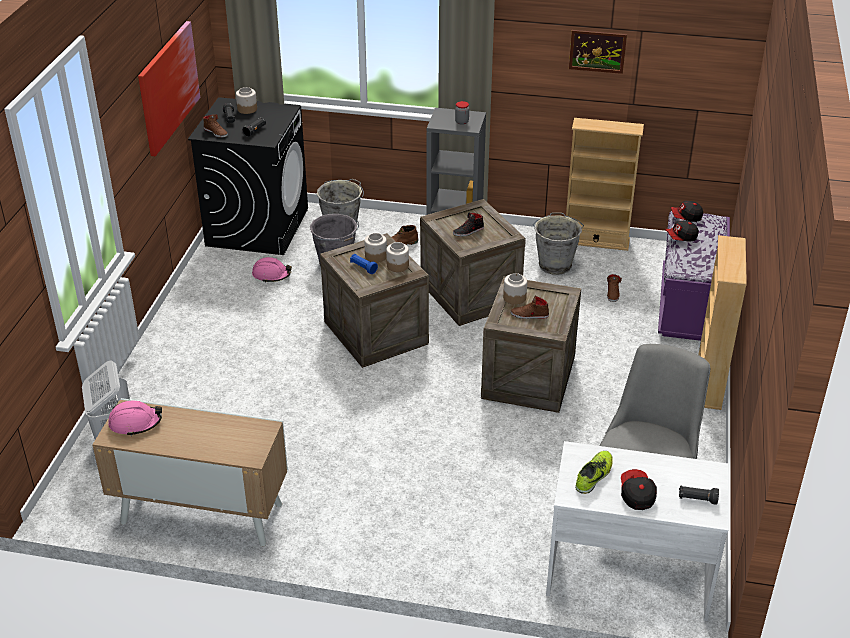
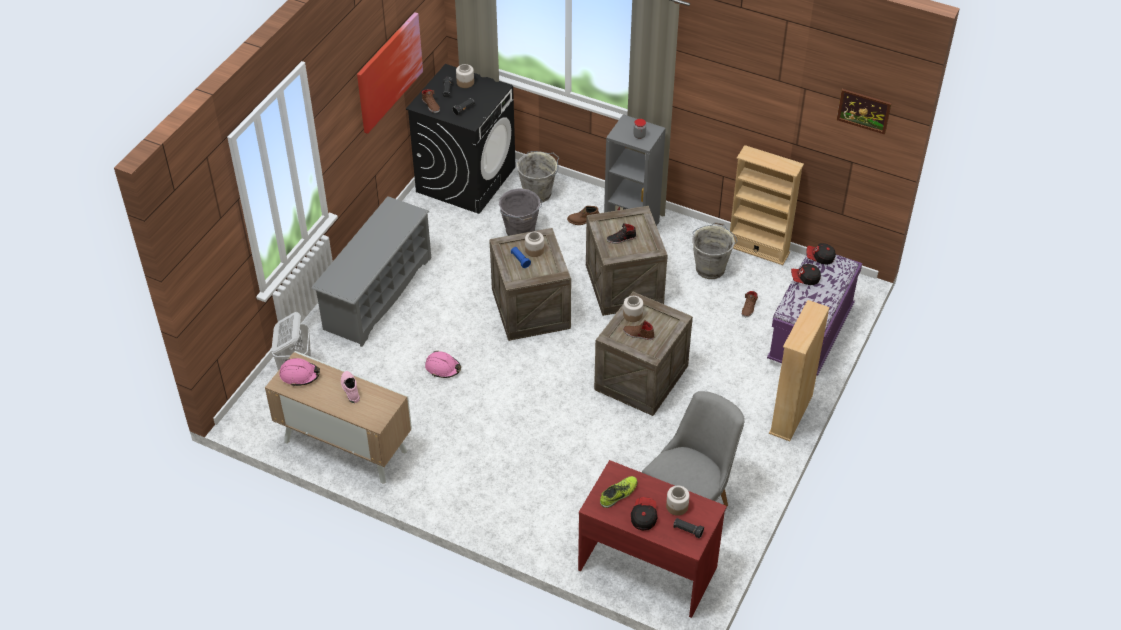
camera: 15 degrees right, 10 degrees up
(191, 347) = (377, 293): none -> grey shoe rack
(206, 426) = (350, 389): none -> pink boot
(271, 275) = (462, 233): pink hard hat -> pink hard hat (443, 368)
(397, 266) = (548, 264): jar -> jar (677, 506)
(597, 51) = (766, 96): picture -> picture (864, 111)
(628, 574) = (647, 567): white desk -> red desk

